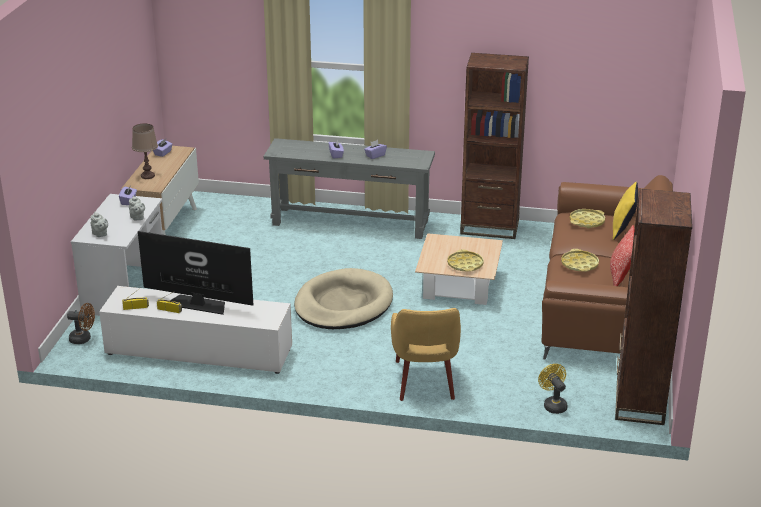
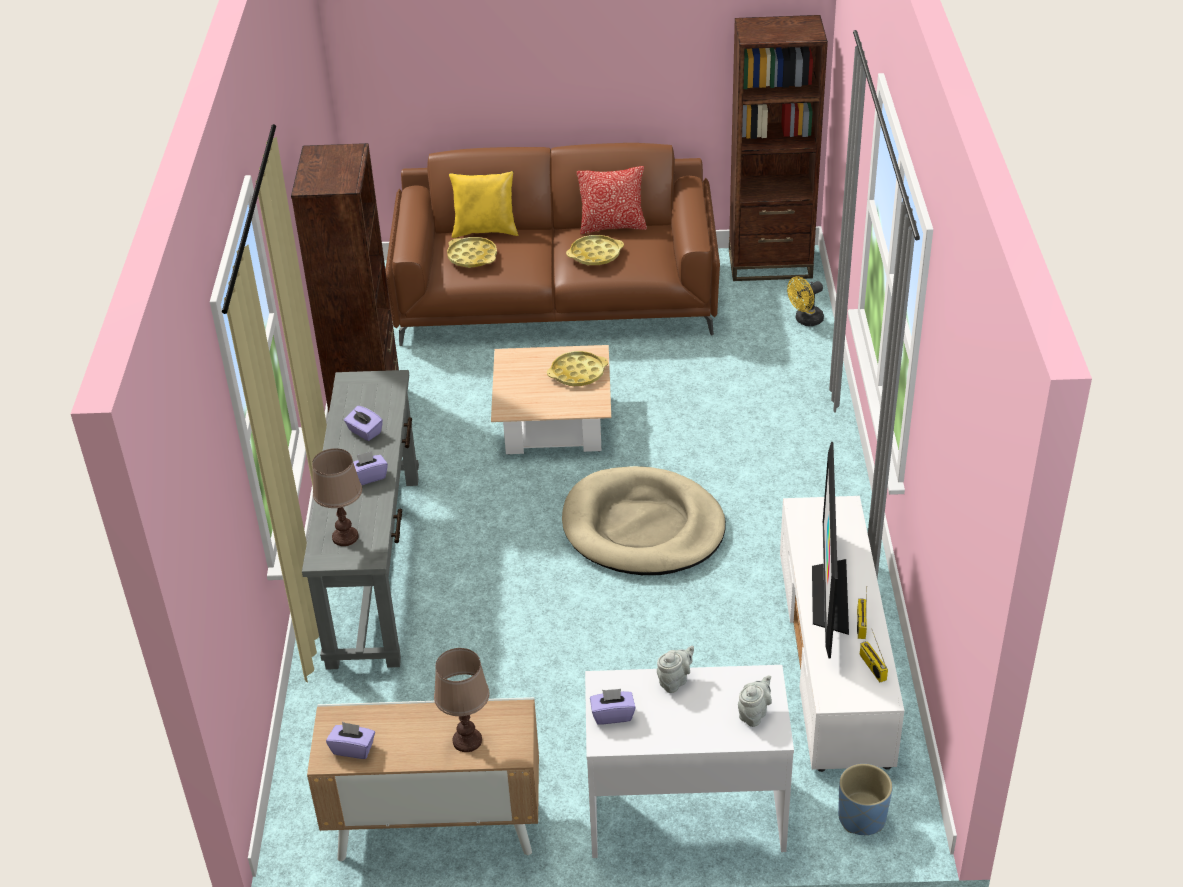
camera: 100 degrees left, 10 degrees up
(83, 339) = (861, 818): brown fan -> blue planter
(292, 147) = (345, 537): none -> brown table lamp
(424, 381) = (805, 422): yellow armchair -> none

